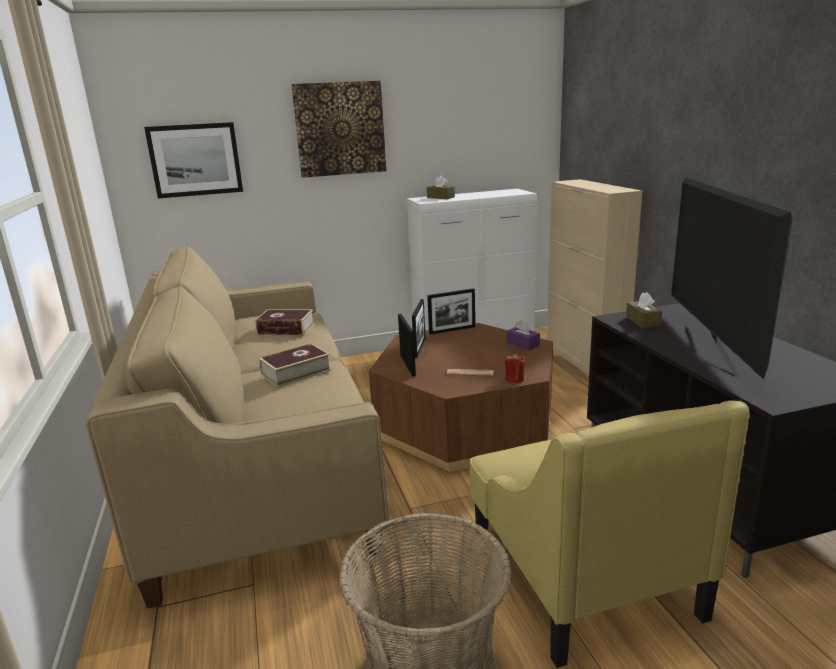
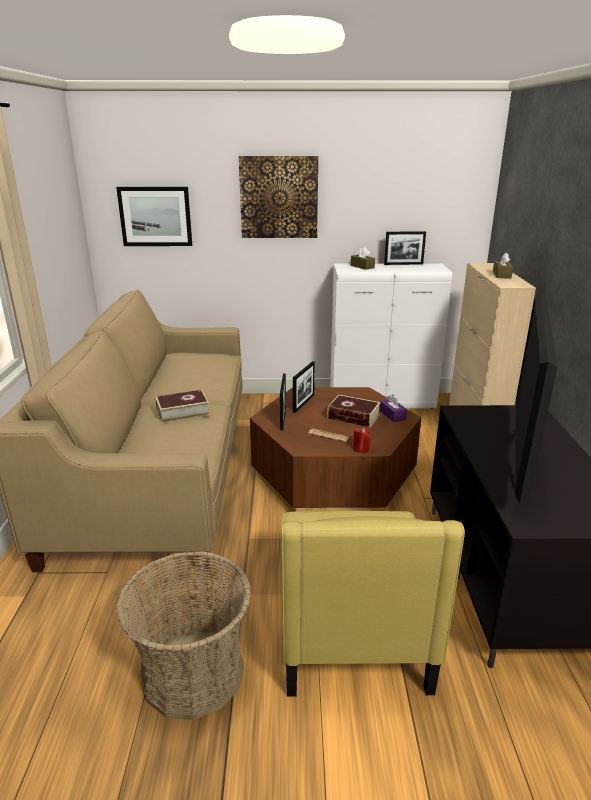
camera: 15 degrees right, 5 degrees up
(286, 329) = (200, 370): book -> book (353, 417)
(452, 330) = (341, 390): picture frame -> picture frame (403, 264)
(642, 321) = (481, 419): brown tissue box -> brown tissue box (501, 275)

